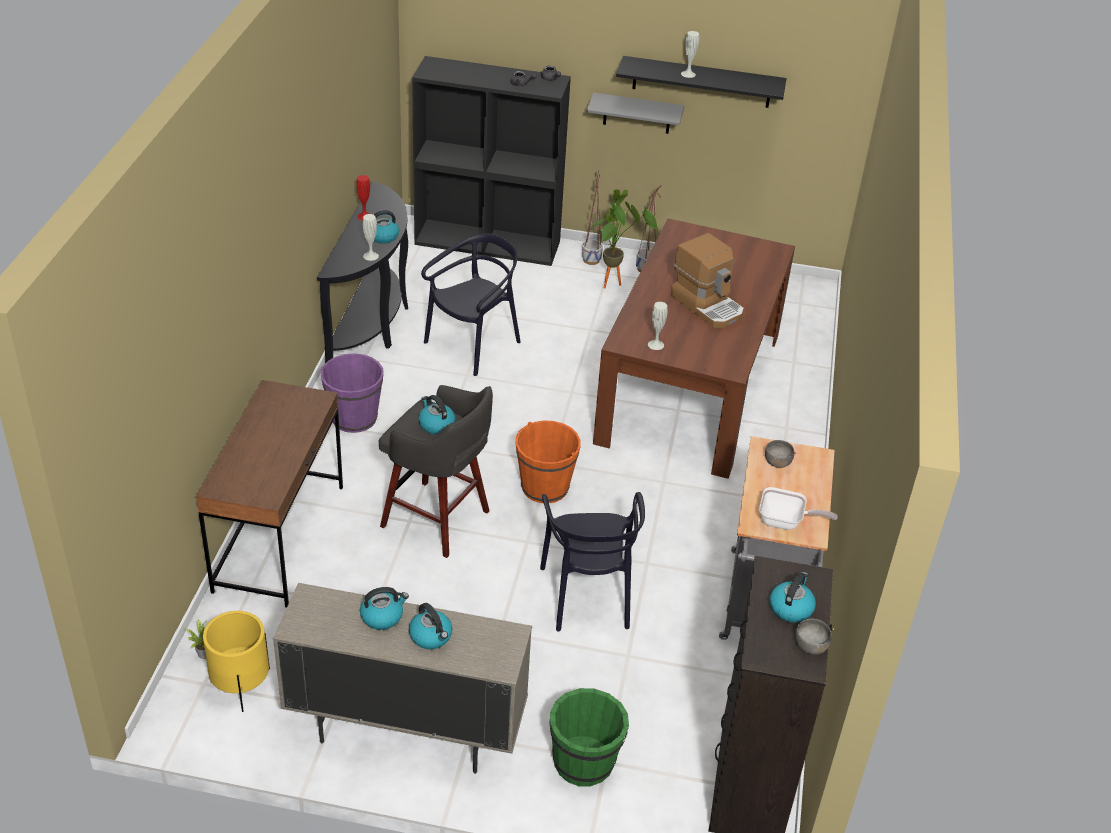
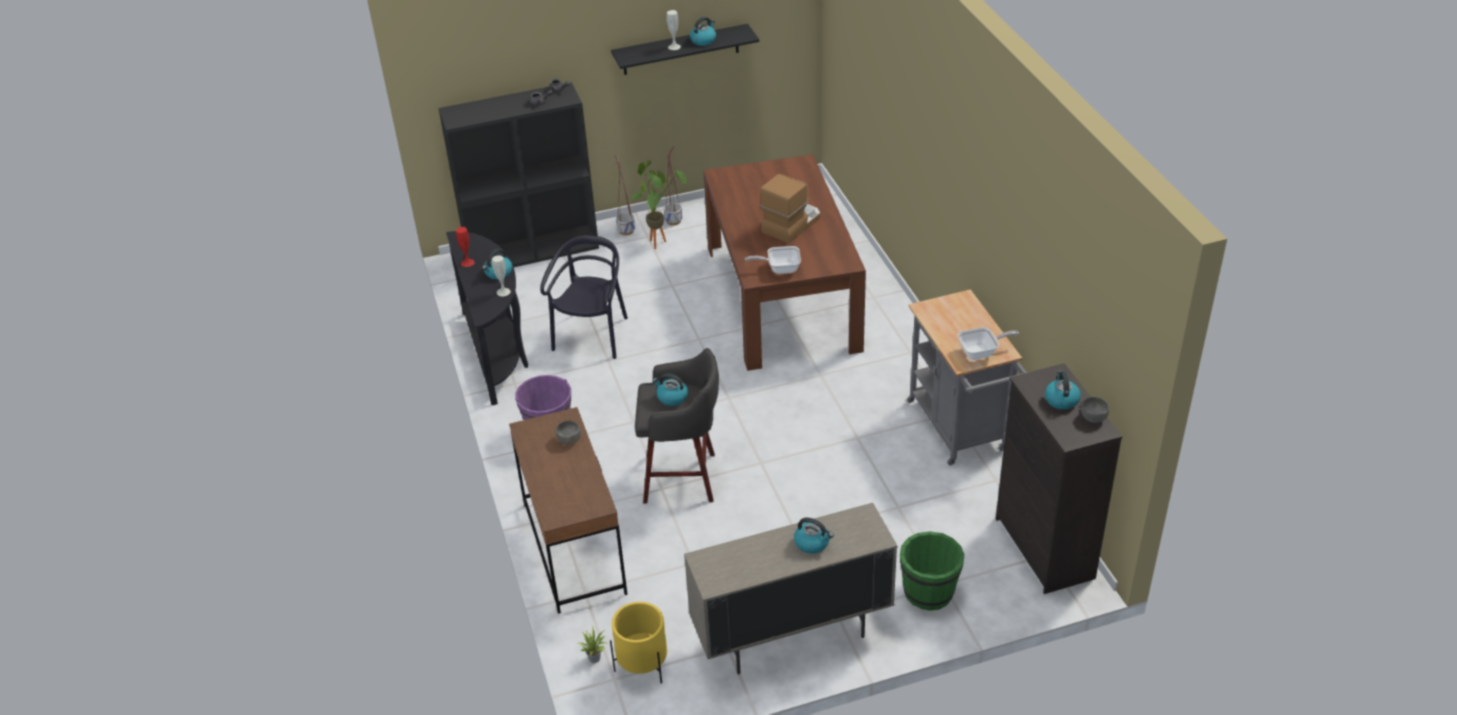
camera: 25 degrees left, 0 degrees up
(382, 616) = (766, 546): kettle -> kettle (703, 40)
(545, 487) = (740, 418): orange bucket -> none
(588, 596) = (836, 480): black chair -> none
(637, 113) = (632, 94): grey shelf -> none
(656, 345) = (780, 269): white vase -> frying pan
(708, 305) = (791, 224): coffee machine -> coffee machine turned 75 degrees counterclockwise
(777, 462) = (941, 314): grey bowl -> grey bowl (569, 440)

